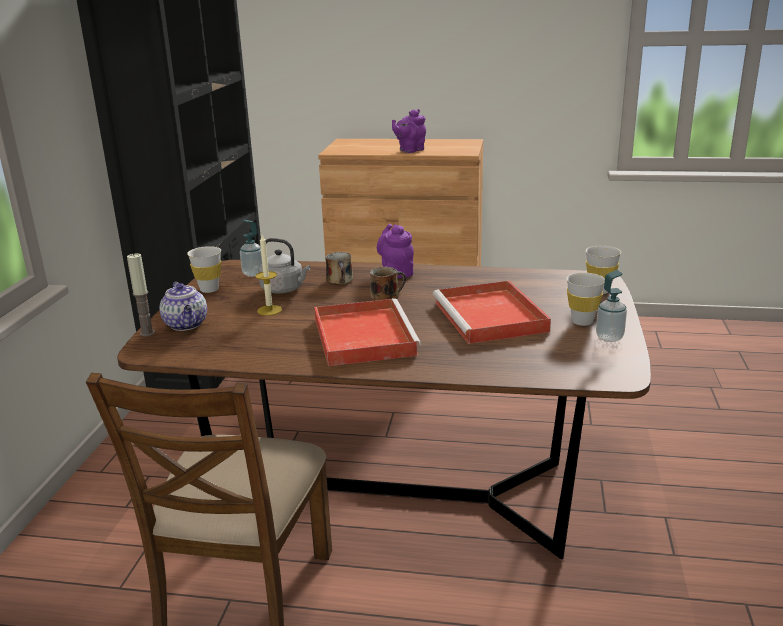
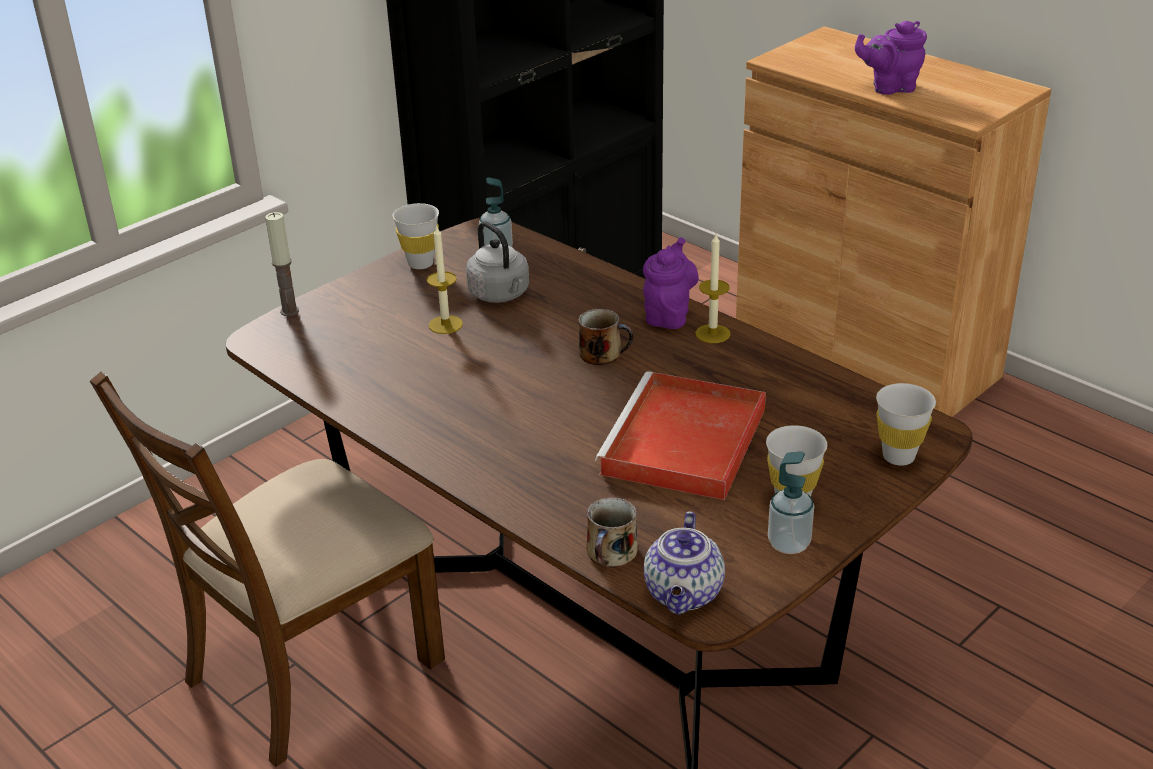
camera: 35 degrees right, 10 degrees up
(186, 325) = (339, 314): teapot -> teapot (684, 595)
(340, 281) = (581, 304): mug -> mug (611, 553)
(362, 335) = (497, 409): red tray -> none
(433, 273) = (712, 333): none -> candle

